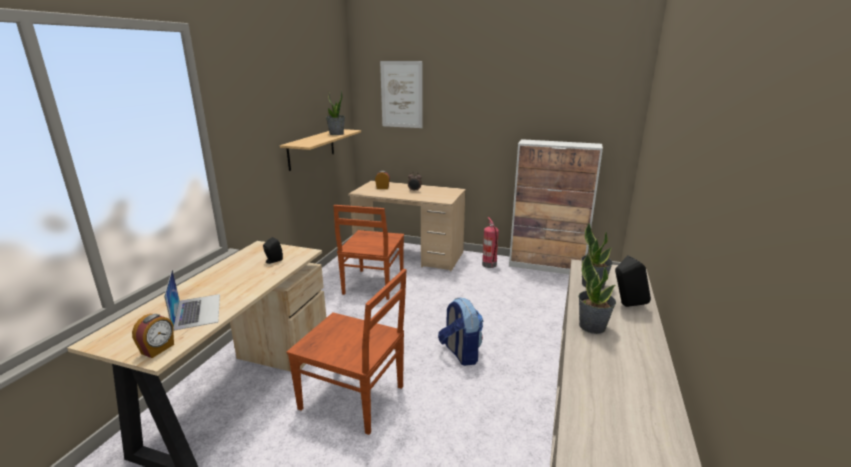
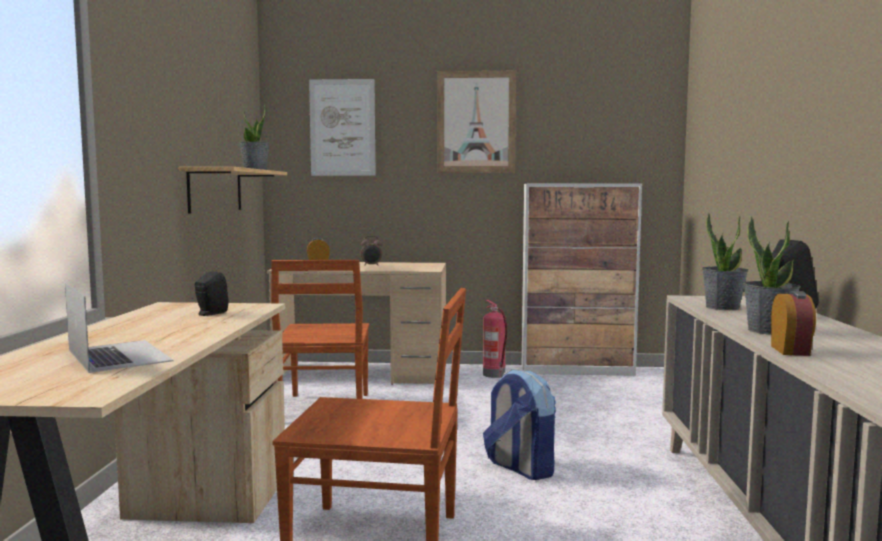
camera: 15 degrees left, 15 degrees down
(158, 349) = (79, 389): alarm clock -> alarm clock (791, 351)
(490, 94) = (476, 122): none -> picture

